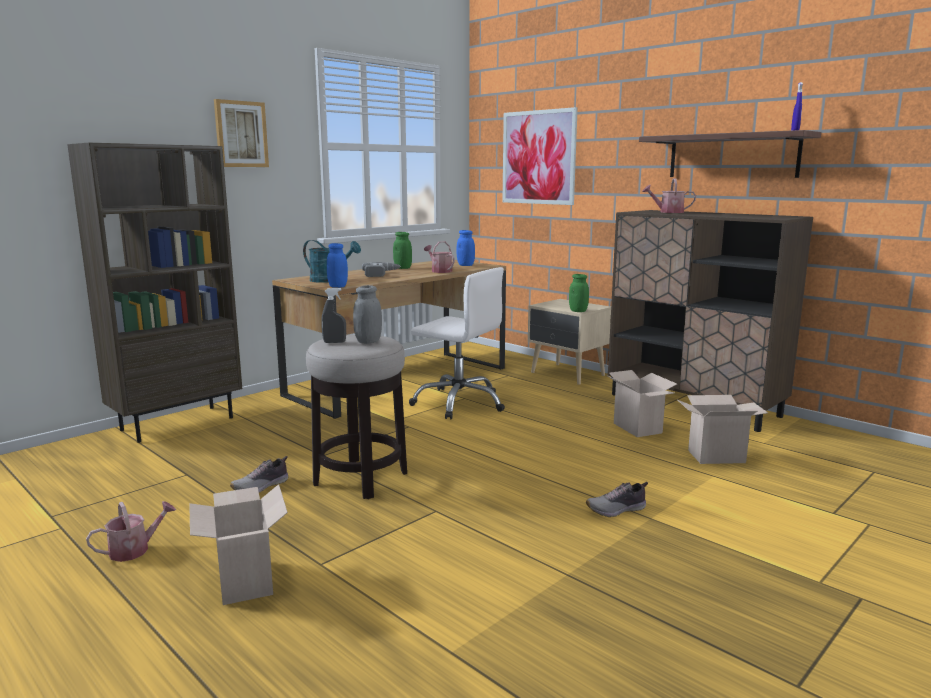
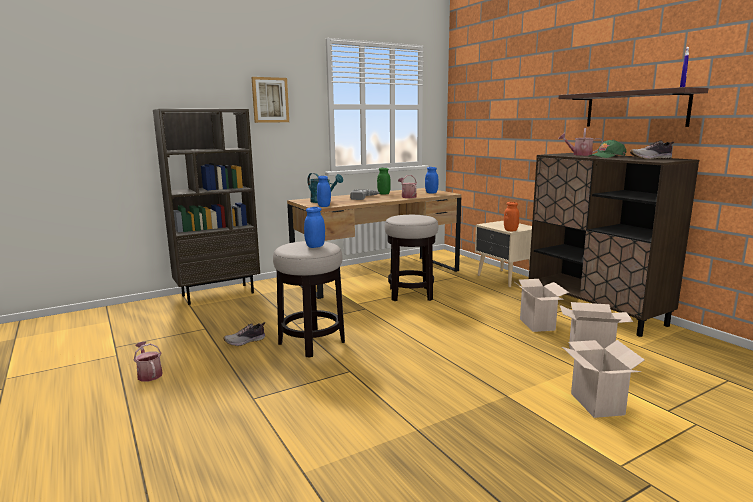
camera: 15 degrees right, 0 degrees up
(135, 550) = (149, 374): watering can -> watering can turned 105 degrees counterclockwise
(243, 581) = (199, 403): cardboard box -> cardboard box (594, 403)
(334, 342) = (292, 246): grey spray bottle -> none
(368, 341) = (315, 246): grey jar -> blue jar
(459, 403) = (410, 294): white office chair -> stool
(538, 157) = (493, 112): picture -> none
(578, 311) = (510, 230): green jar -> orange jar
(617, 510) = (483, 386): shoe -> shoe (651, 158)
(705, 214) = (606, 156): none -> green cap

